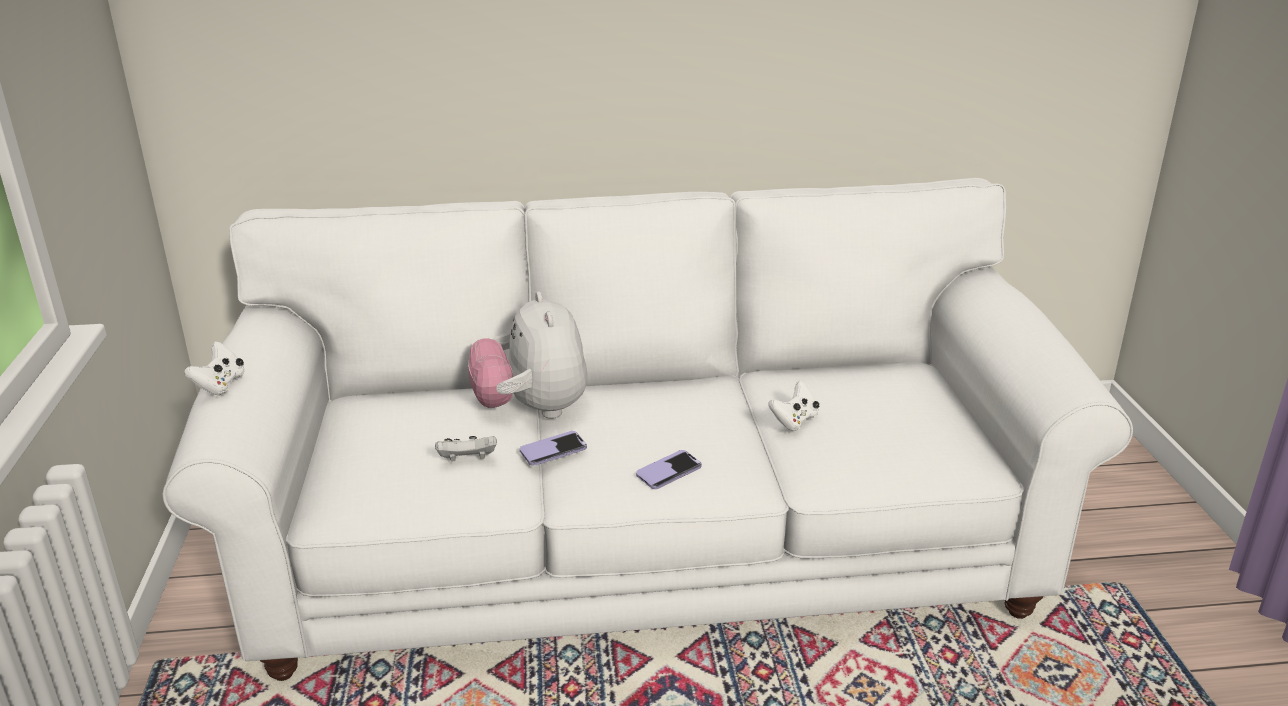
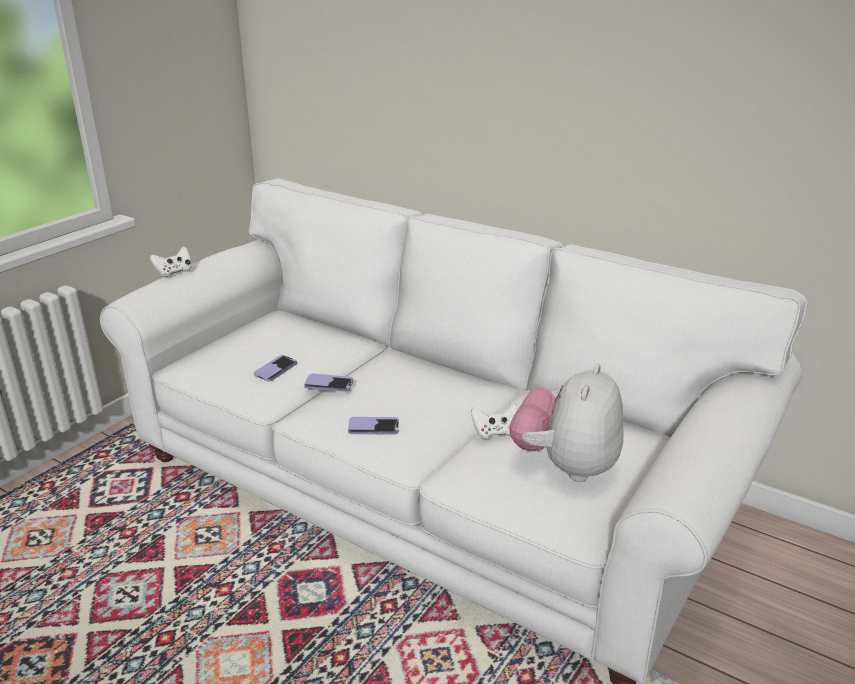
camera: 40 degrees right, 0 degrees up
(468, 461) = (276, 369): white game controller -> phone
(532, 410) = (361, 358): plush toy -> plush toy (566, 466)

